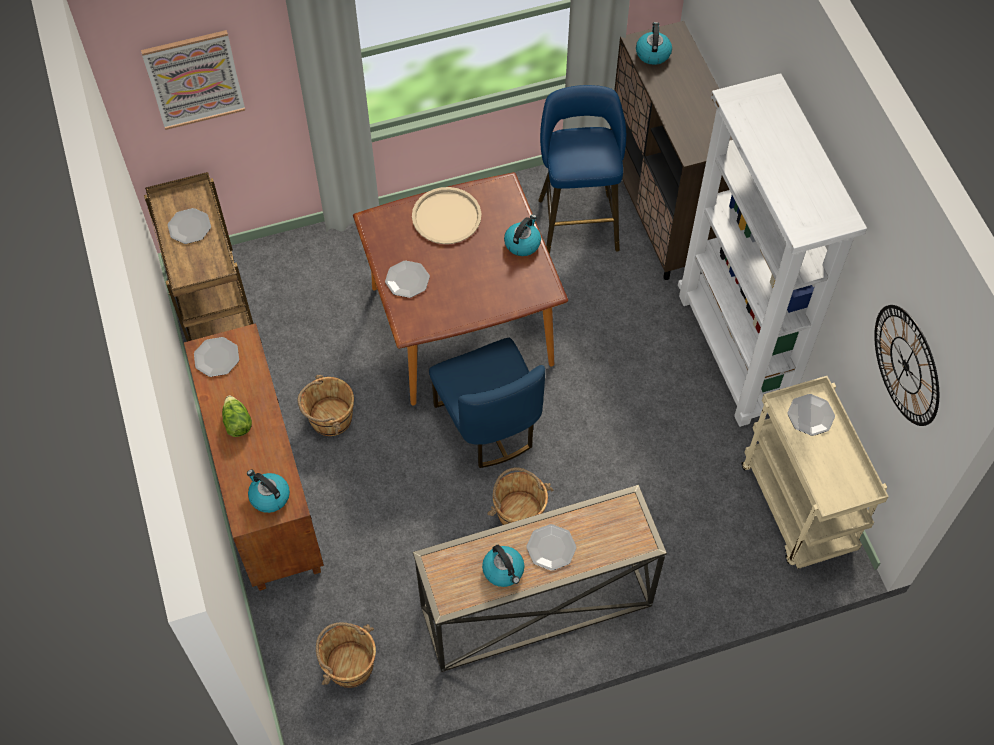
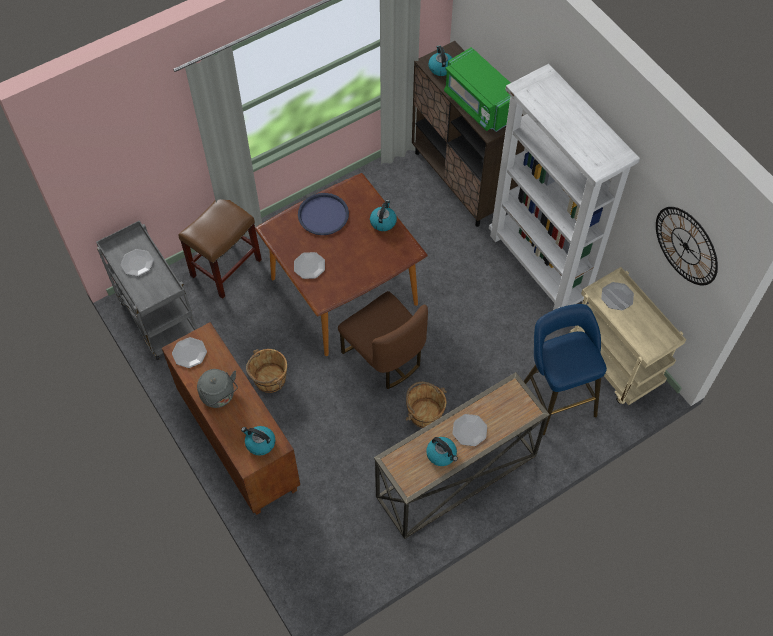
camera: 15 degrees left, 0 degrees up
(194, 79) = (125, 153): picture -> none
(212, 305) = (157, 318): brown cart -> grey cart
(237, 422) = (219, 396): lettuce -> grey kettle
(319, 259) = (226, 267): none -> brown stool
(349, 664) = (337, 550): brown bucket -> none
(446, 216) = (323, 214): beige tray -> blue tray
(488, 424) = (384, 356): blue chair -> brown chair
(577, 220) = (403, 198): blue stool -> blue stool (555, 397)
(690, 112) = (479, 104): none -> green microwave

